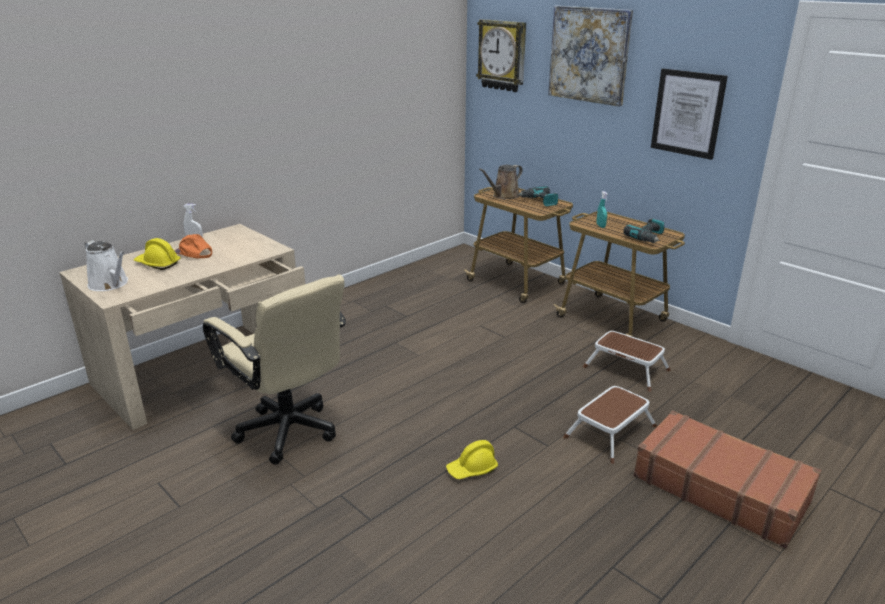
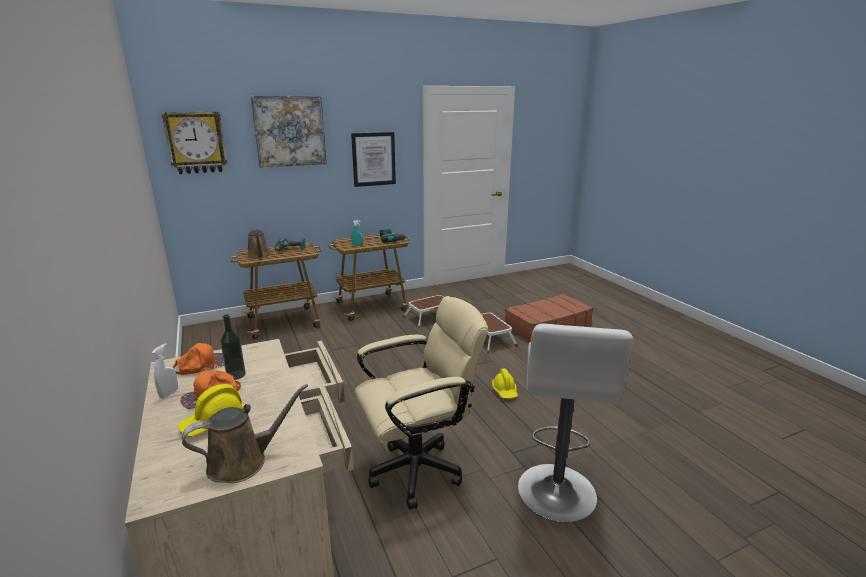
camera: 70 degrees left, 5 degrees down
(110, 284) = (243, 462): white watering can -> brown watering can
(225, 252) = (236, 375): none -> bottle
(238, 238) = (201, 364): none -> orange cap
(279, 540) = (555, 492): none -> white stool

